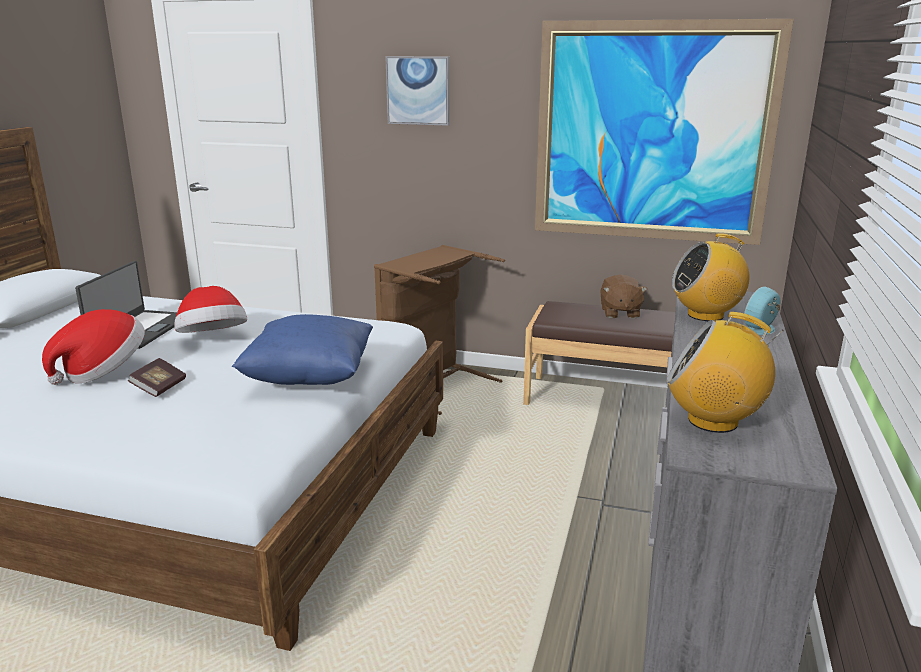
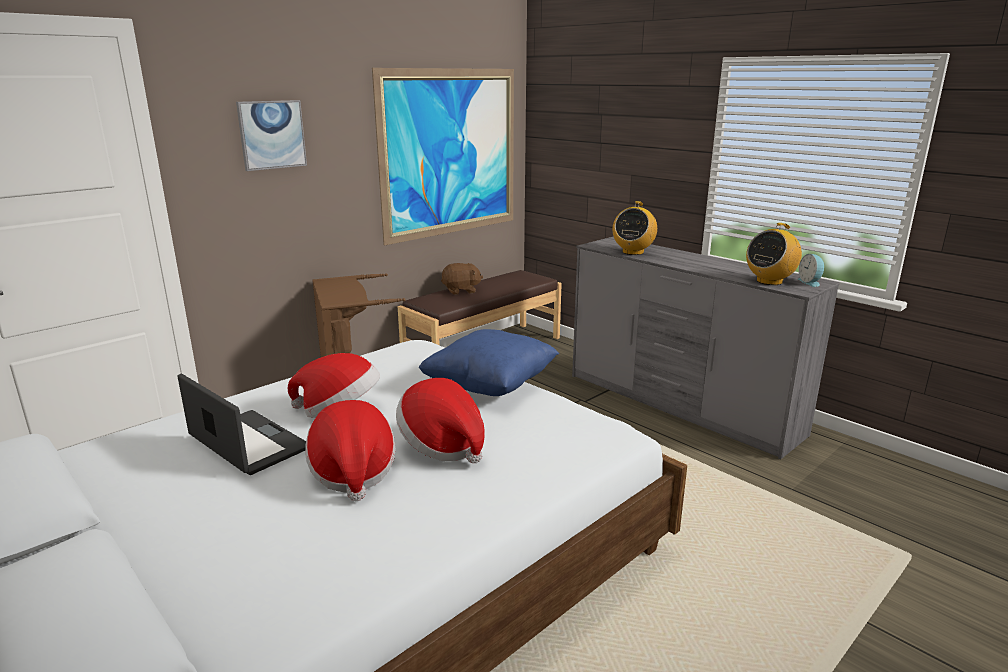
camera: 60 degrees left, 0 degrees up
(159, 388) = (442, 444): book -> hat
(619, 313) = (461, 291): brown plush toy -> brown plush toy turned 45 degrees counterclockwise
(761, 330) = (664, 250): alarm clock -> alarm clock (810, 282)

